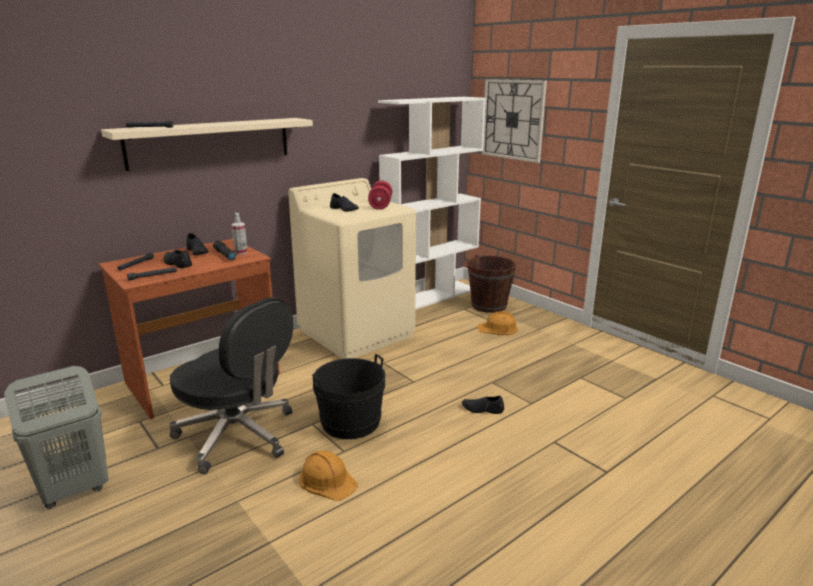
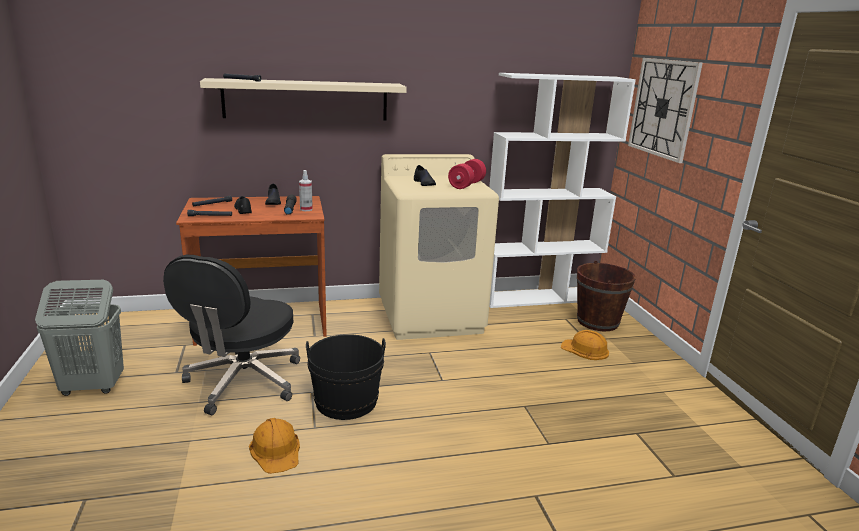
camera: 25 degrees right, 0 degrees up
(238, 436) = (243, 382): black office chair -> black office chair turned 45 degrees clockwise
(482, 409) = (487, 432): black shoe -> none

